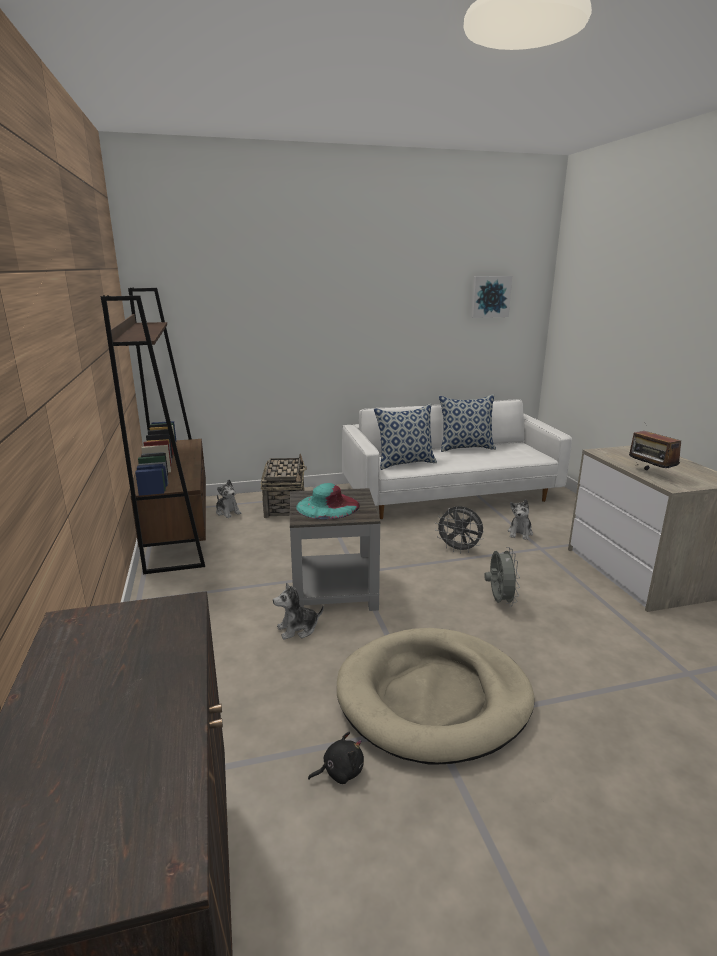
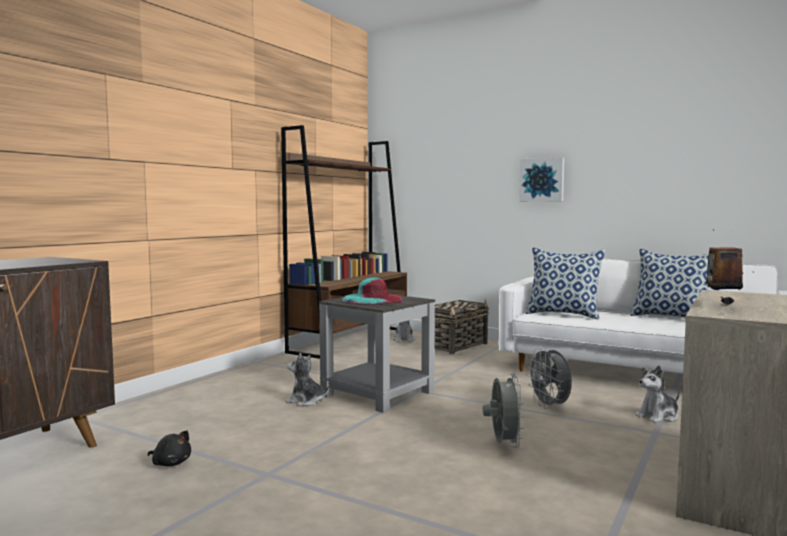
camera: 45 degrees right, 15 degrees down
(433, 697) = (303, 464): beige dog bed -> none
(490, 296) = (738, 133): picture -> picture (542, 180)
(499, 601) = (503, 444): grey fan -> grey fan turned 45 degrees counterclockwise

